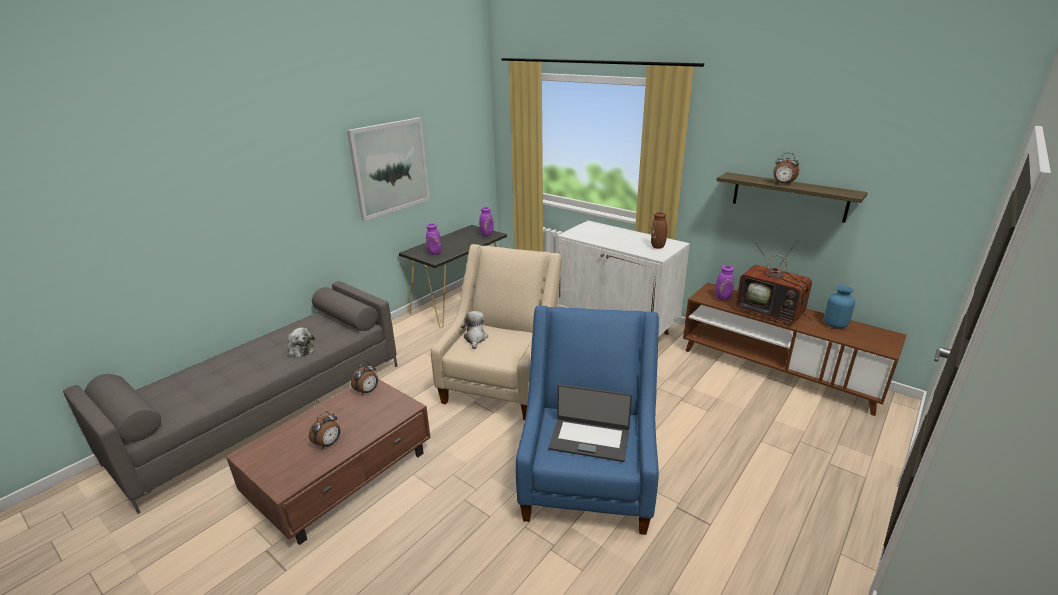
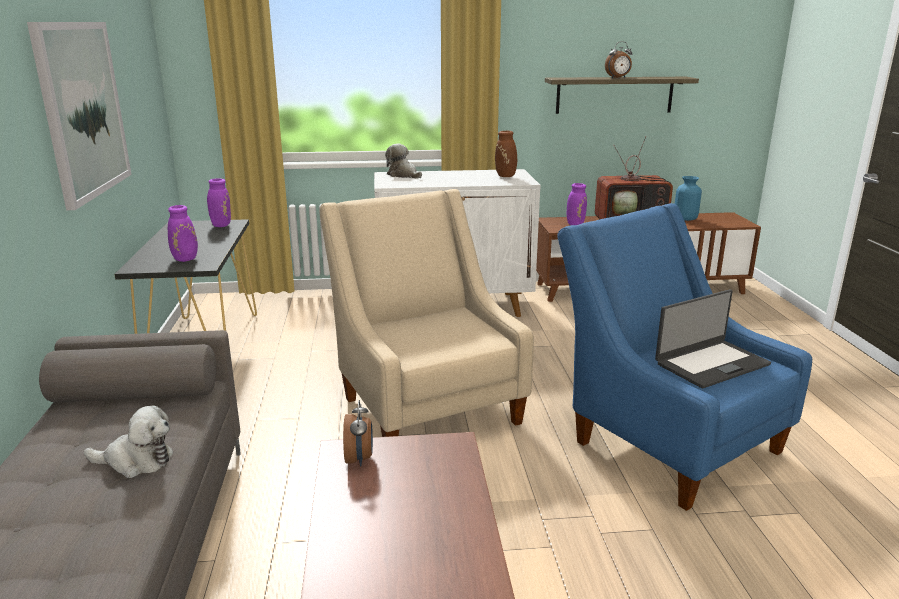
camera: 45 degrees left, 5 degrees down
(329, 444) = (438, 542): alarm clock -> none
(475, 338) = (407, 336): plush toy -> plush toy (403, 175)

